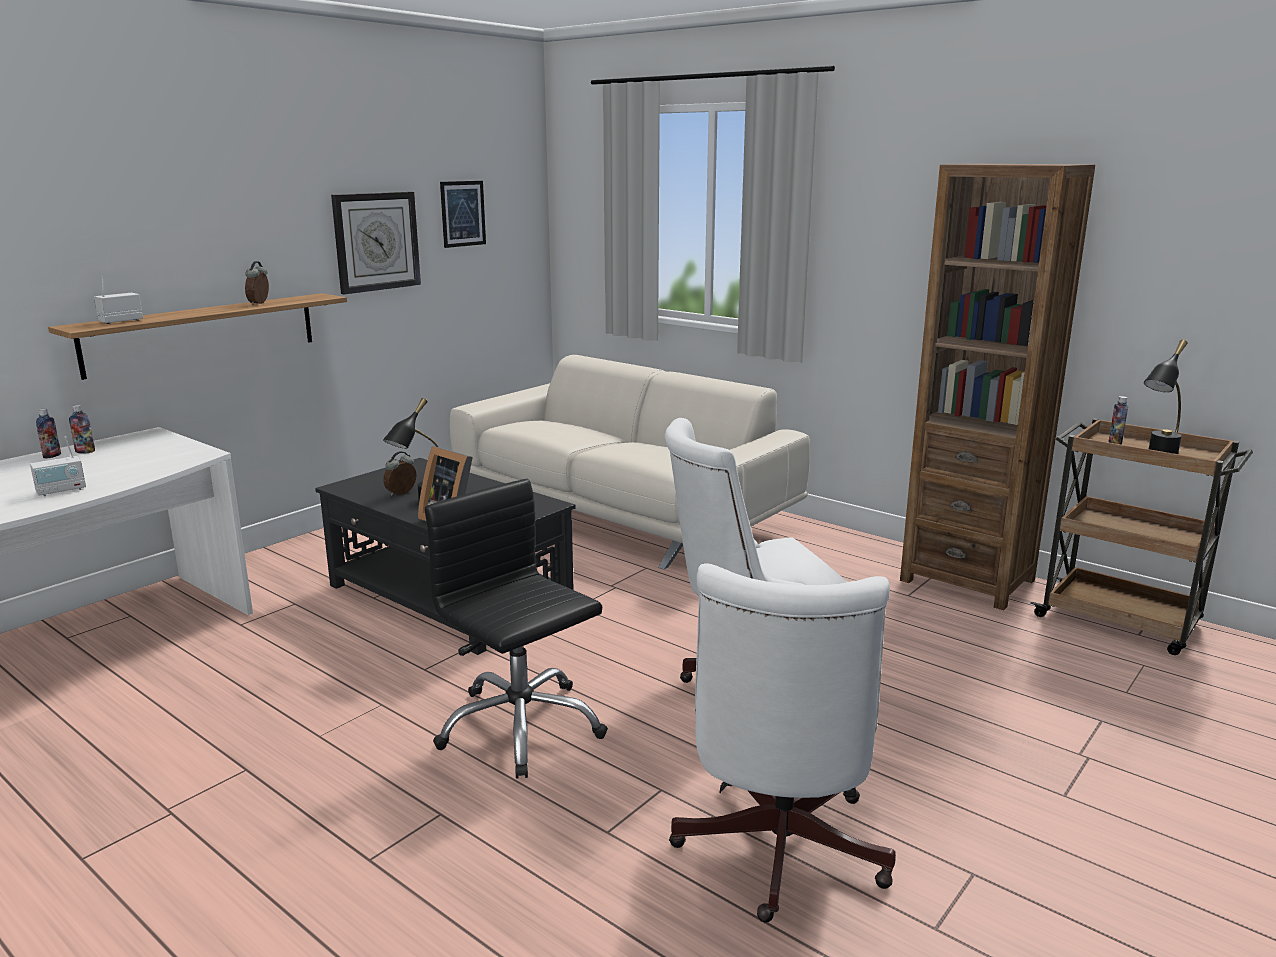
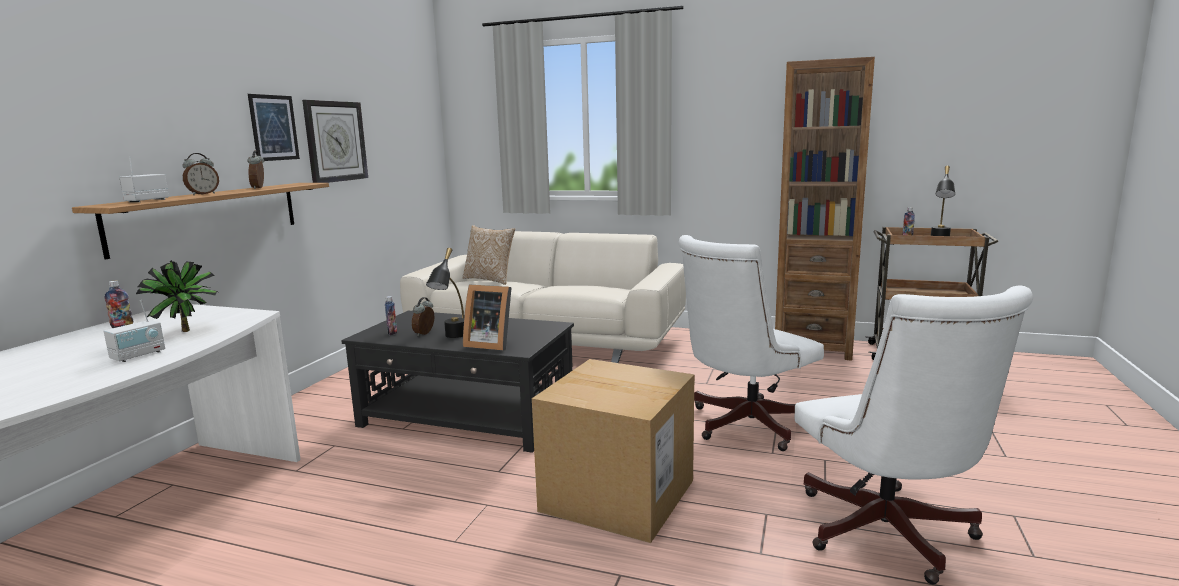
camera: 20 degrees left, 5 degrees down
(52, 456) = (88, 333): bottle -> bottle (392, 333)
(126, 468) = (187, 332): none -> potted plant
(188, 312) = (203, 194): none -> alarm clock
(463, 213) = (391, 123): picture -> picture (274, 128)
(520, 727) = (618, 495): black office chair -> cardboard box
(559, 423) = (490, 279): none -> pillow

